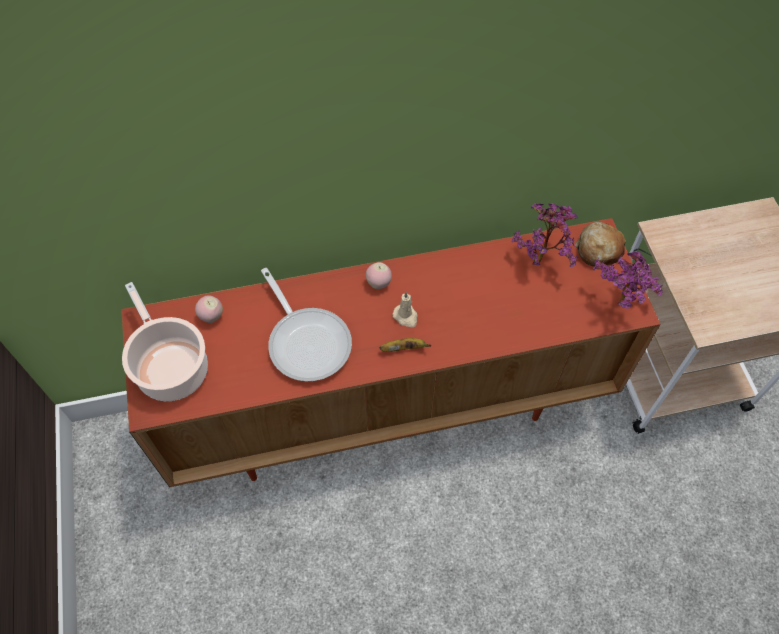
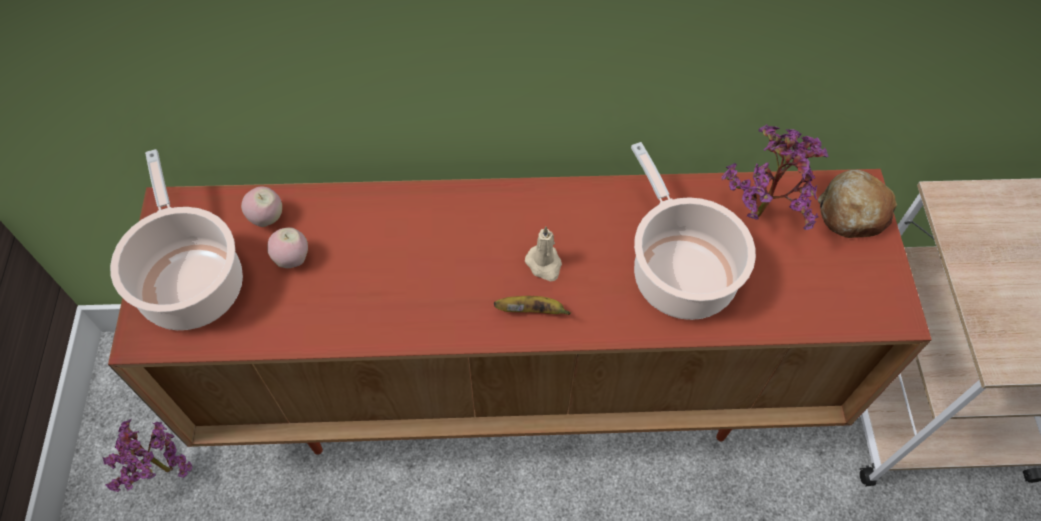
camera: 10 degrees right, 0 degrees up
(307, 341) = (393, 276): frying pan -> none
(379, 283) = (515, 209): apple -> apple (292, 259)
(495, 307) = (680, 271): none -> cooking pot
(618, 306) = (870, 301): potted plant -> potted plant (162, 473)

